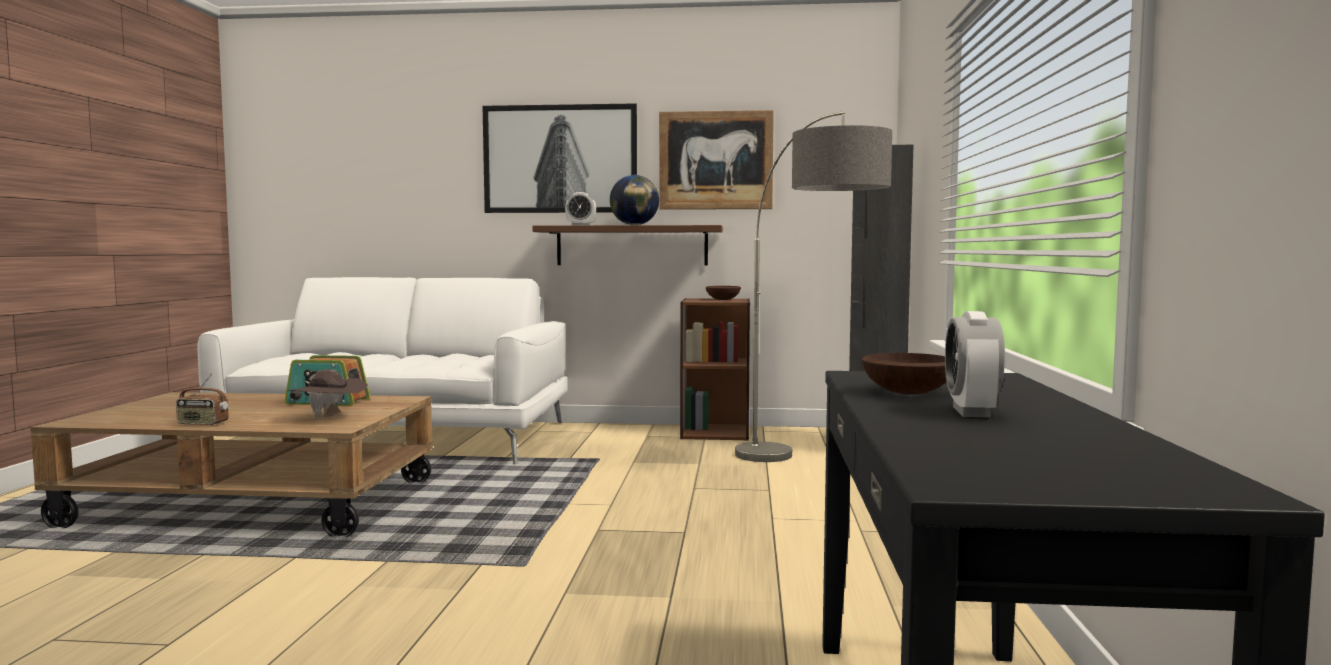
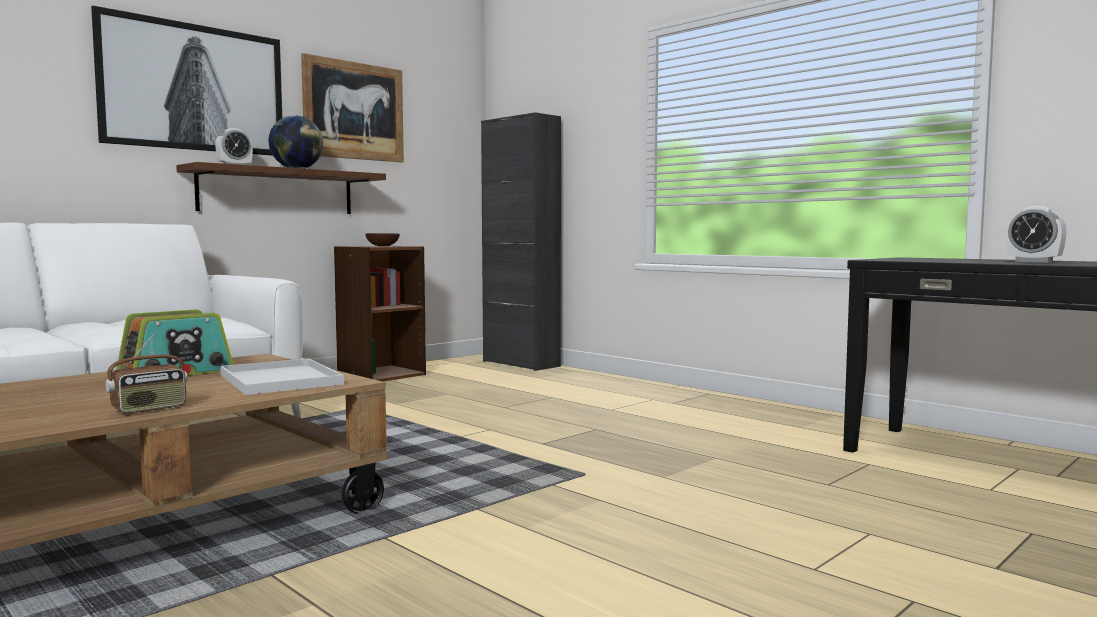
camera: 50 degrees left, 0 degrees up
(329, 418) = (282, 379): brown hat -> white tray
(809, 470) = (532, 382): floor lamp -> none
(908, 392) = (957, 260): brown bowl -> none

